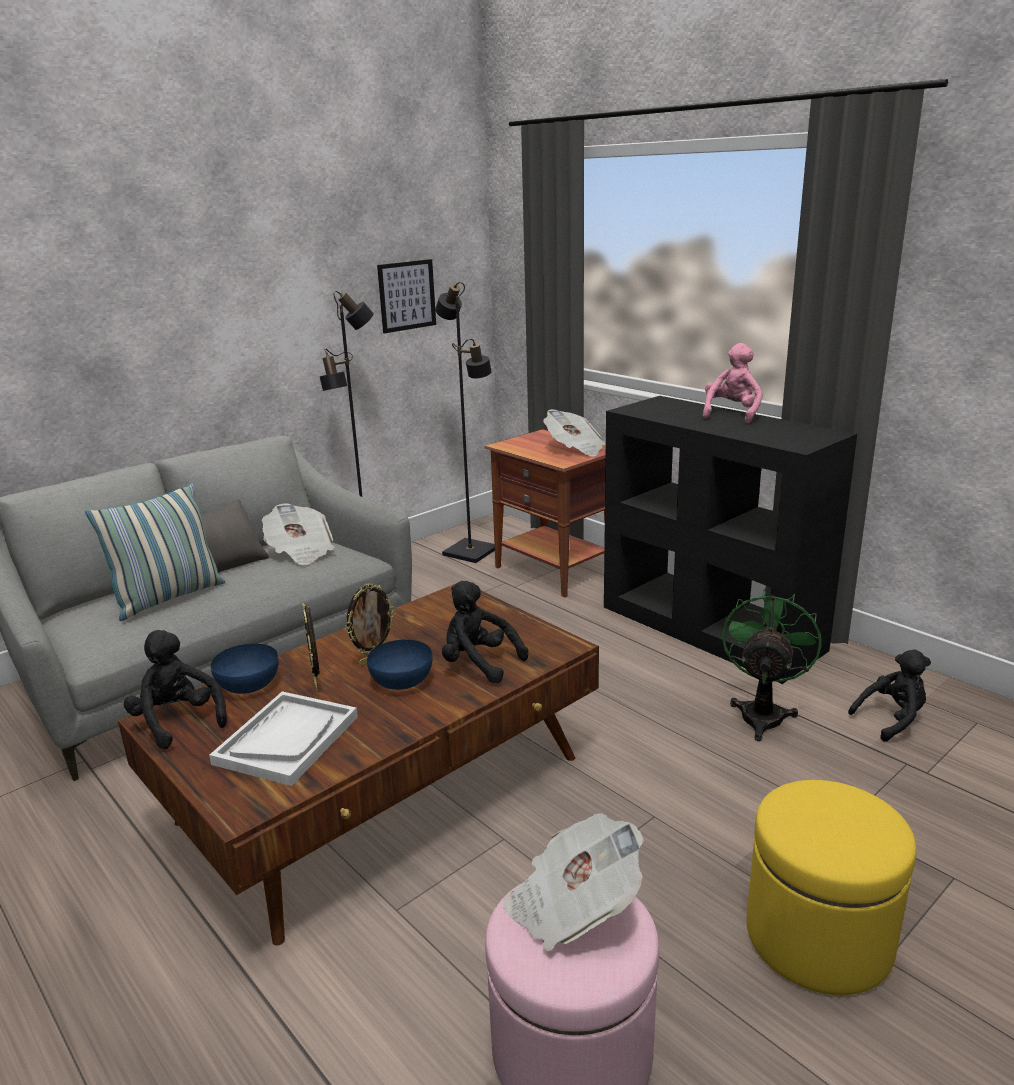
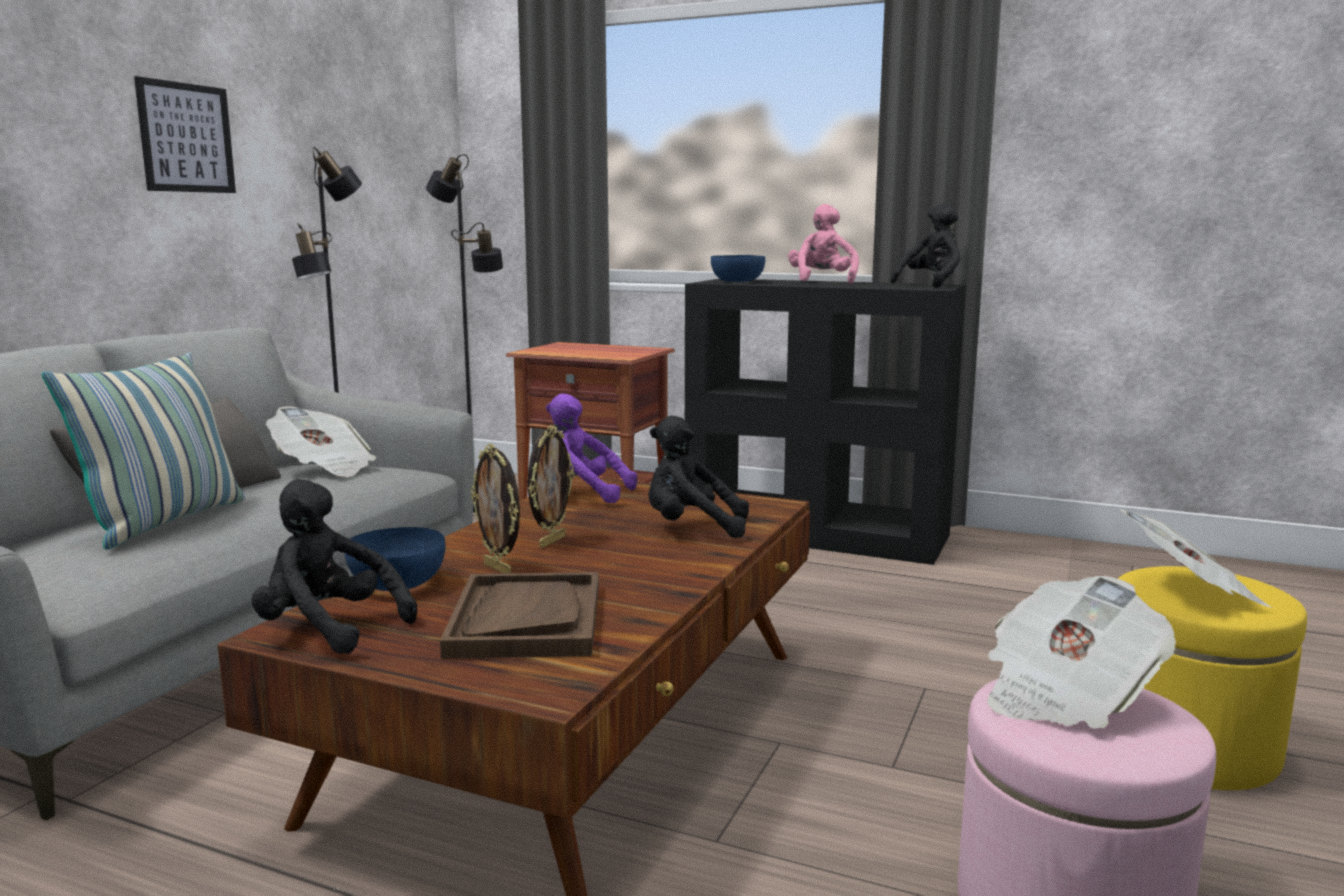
camera: 25 degrees left, 10 degrees down
(287, 739) = (526, 619): white tray -> brown tray
(402, 681) = (615, 552): blue bowl -> blue bowl (738, 281)
(407, 295) = (379, 177): picture -> picture (186, 138)
(441, 608) = (581, 495): none -> purple plush toy
(575, 449) = (621, 350): newspaper -> newspaper (1190, 592)
(763, 713) = (940, 588): green fan -> none
(892, 720) = (1061, 575): black plush toy -> black plush toy (931, 285)

